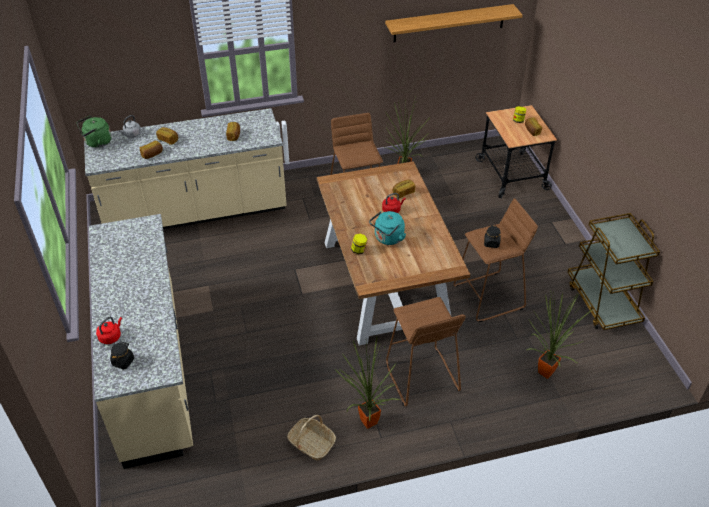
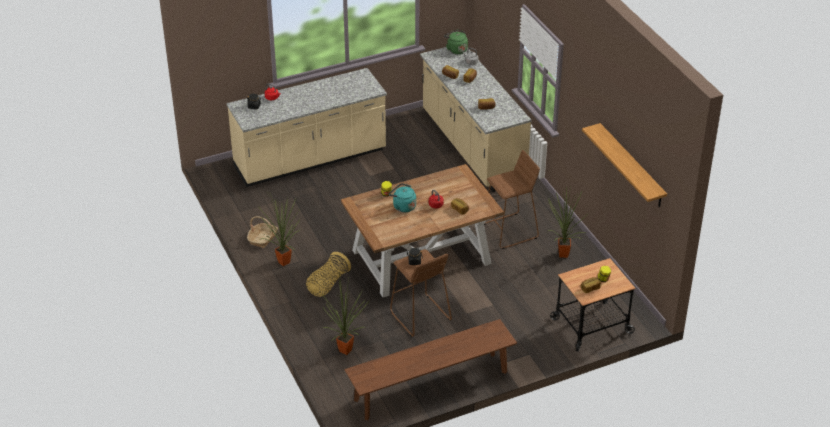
camera: 80 degrees right, 5 degrees down
(421, 377) = (327, 284): brown stool -> basket
(602, 302) = (431, 386): brown cart -> brown bench

